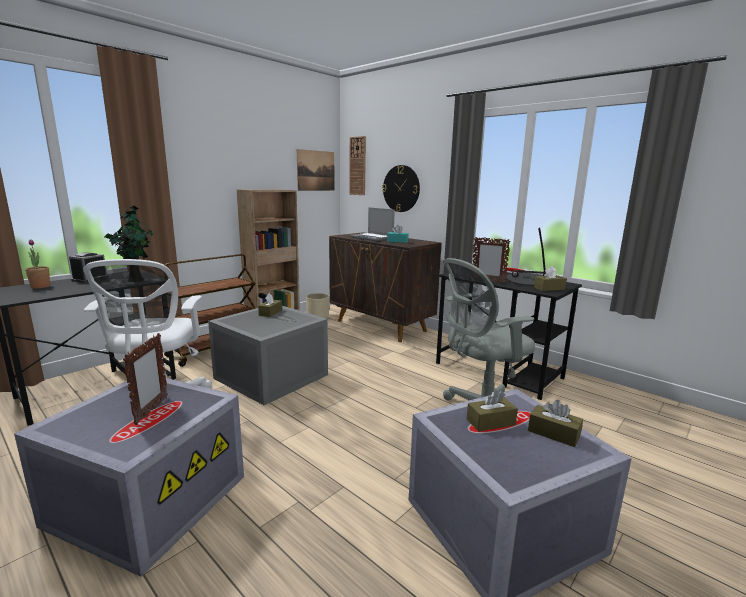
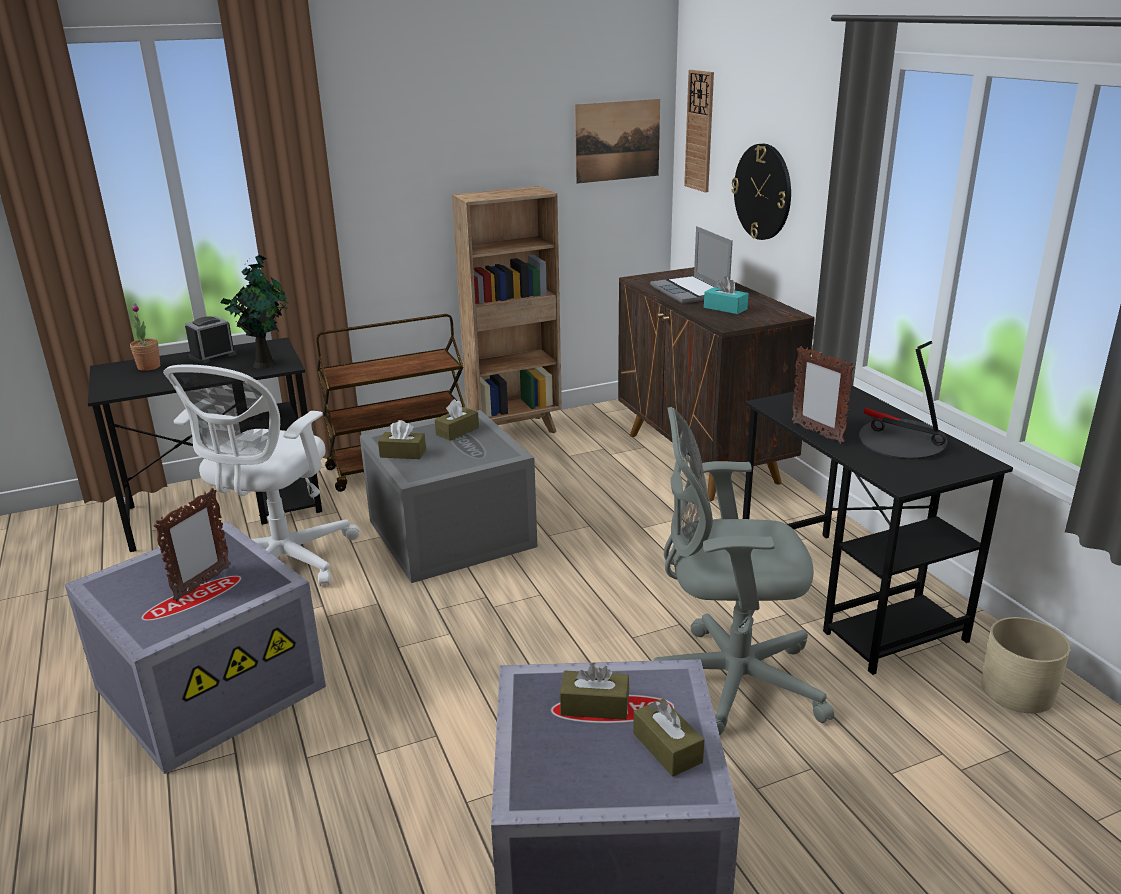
camera: 25 degrees right, 10 degrees up
(318, 316) = (603, 418): beige planter -> beige planter (1018, 690)
(549, 288) = (917, 471): brown tissue box -> brown tissue box (403, 453)

